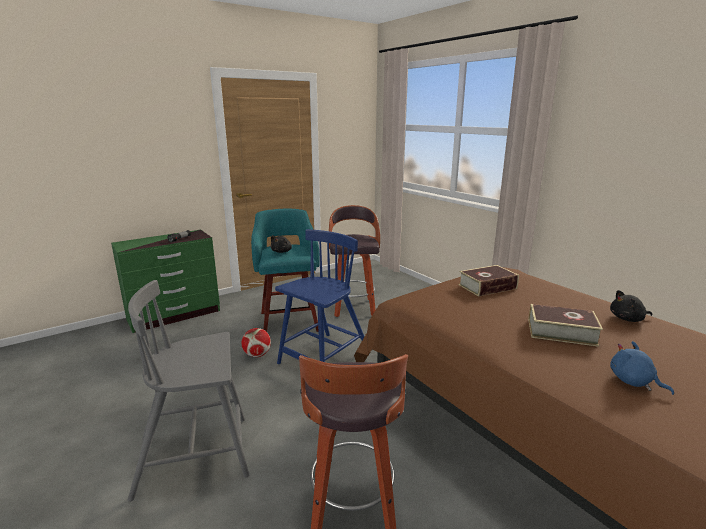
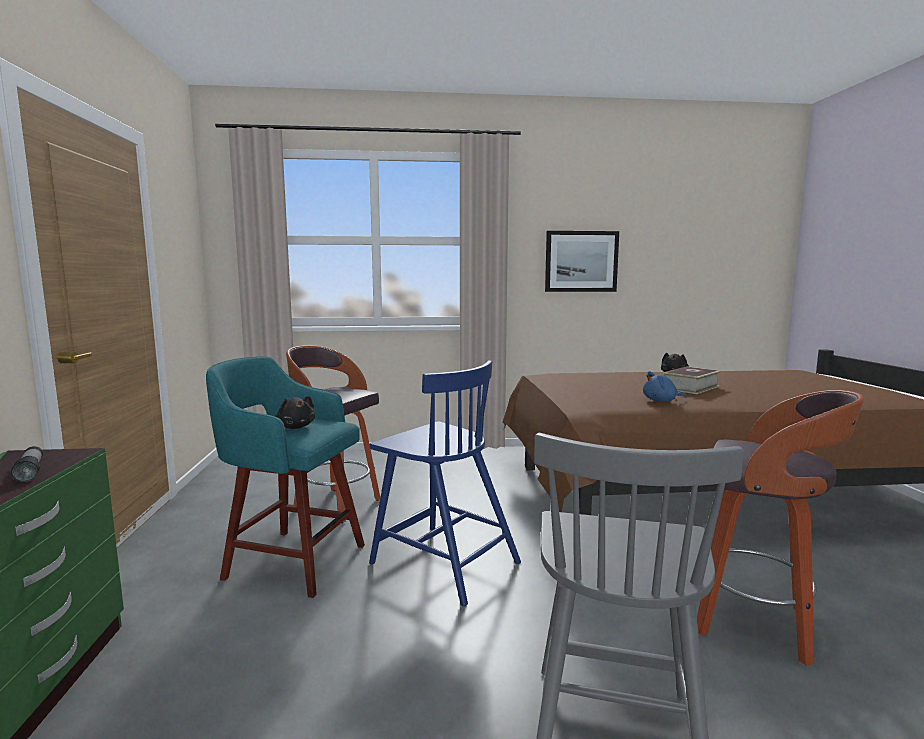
camera: 60 degrees left, 10 degrees down
(257, 355) = (363, 616): football -> none
(323, 358) = (443, 562): blue chair -> blue chair turned 150 degrees clockwise
(487, 287) = (578, 383): book -> none
(633, 382) = (775, 392): blue plush toy -> blue plush toy (661, 401)
(638, 161) = (581, 261): none -> picture

